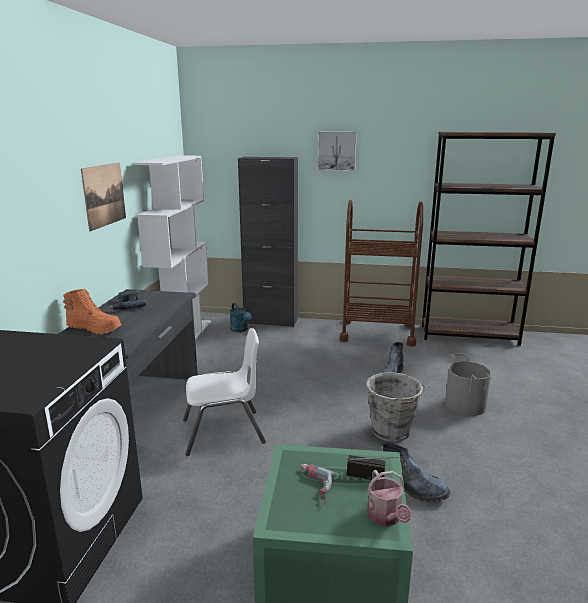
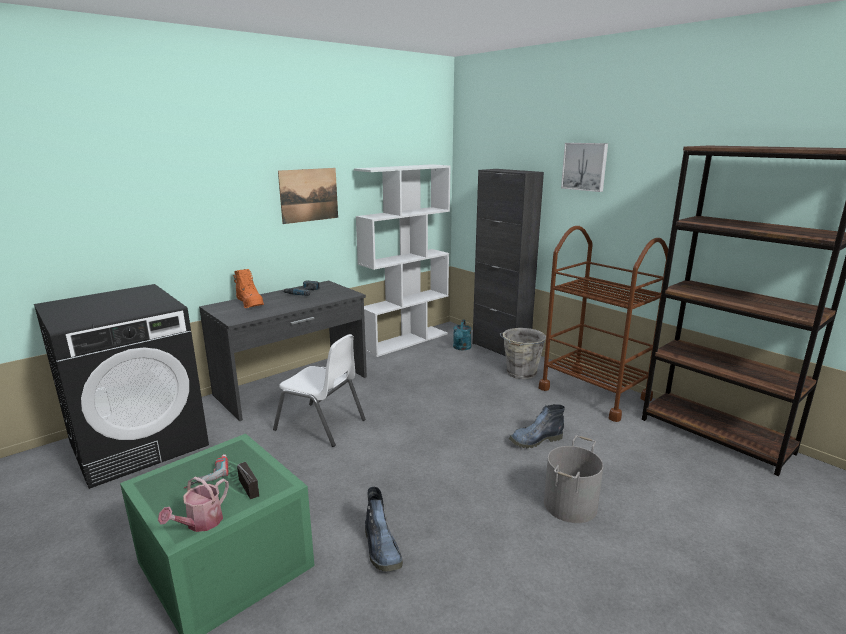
camera: 40 degrees right, 0 degrees up
(391, 432) = (446, 490): grey bucket -> grey bucket (521, 373)

